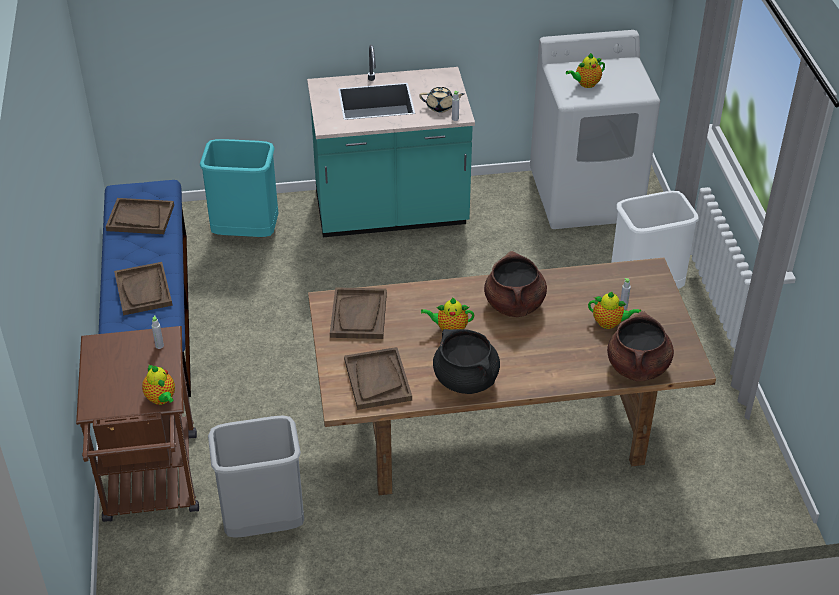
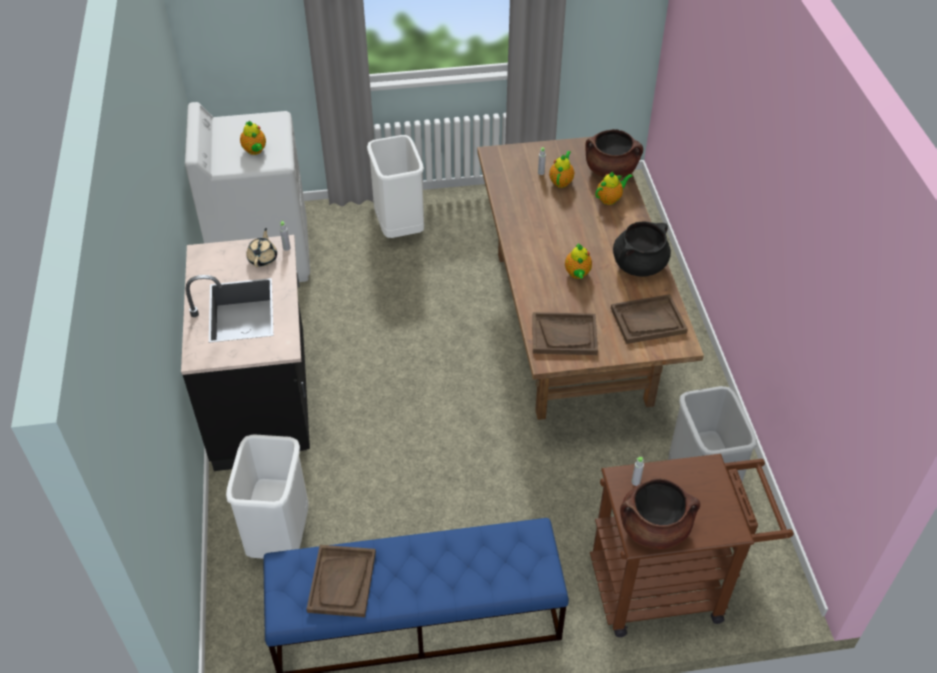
camera: 90 degrees left, 5 degrees up
(143, 290) = (476, 560): brown tray -> none
(161, 399) = (710, 471): teapot -> teapot (610, 199)
(245, 234) = (280, 536): turquoise trash can -> white trash can
(391, 213) = (264, 402): turquoise counter -> black counter
(514, 305) = (542, 234): brown cooking pot -> brown cooking pot (654, 528)

